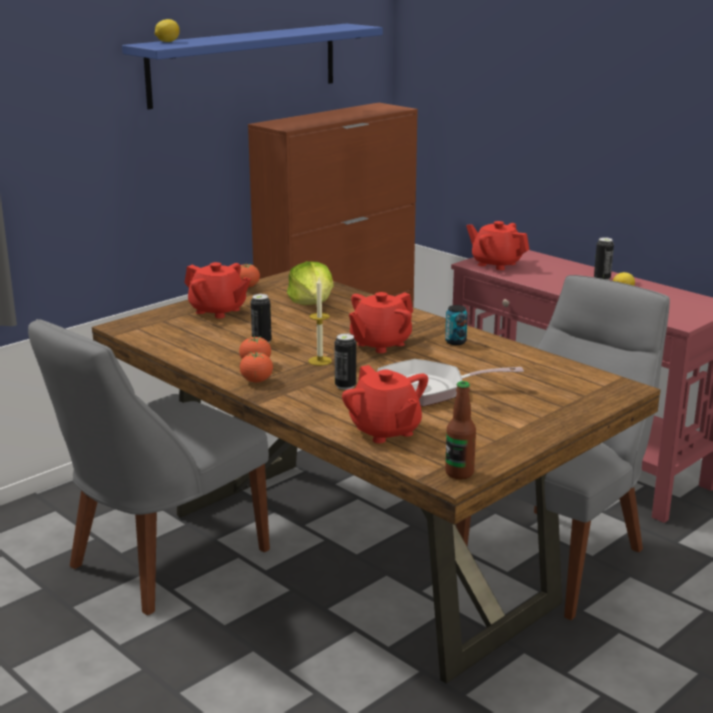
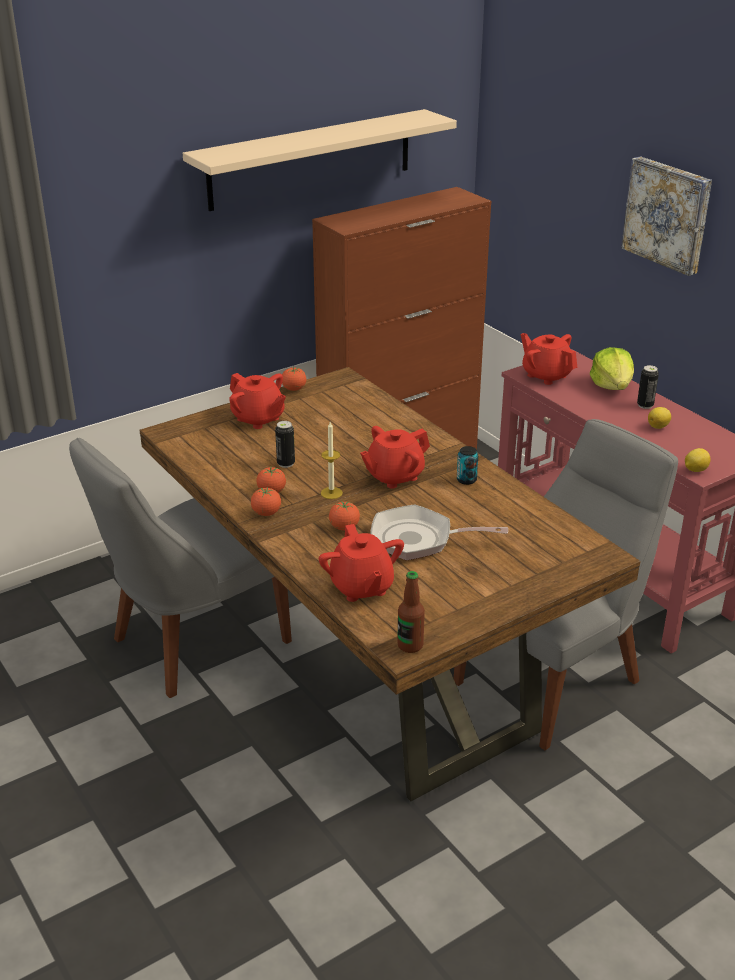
camera: 10 degrees right, 10 degrees up
(167, 41) = (227, 148): lemon -> lemon (695, 470)
(244, 64) = (311, 159): blue shelf -> beige shelf
(312, 303) = (348, 416): lettuce -> lettuce (612, 386)
(345, 386) = (344, 527): can -> tomato
(605, 91) = (668, 214): none -> picture

